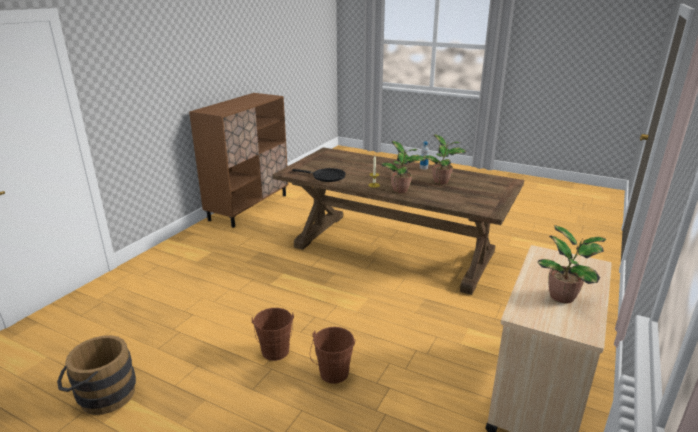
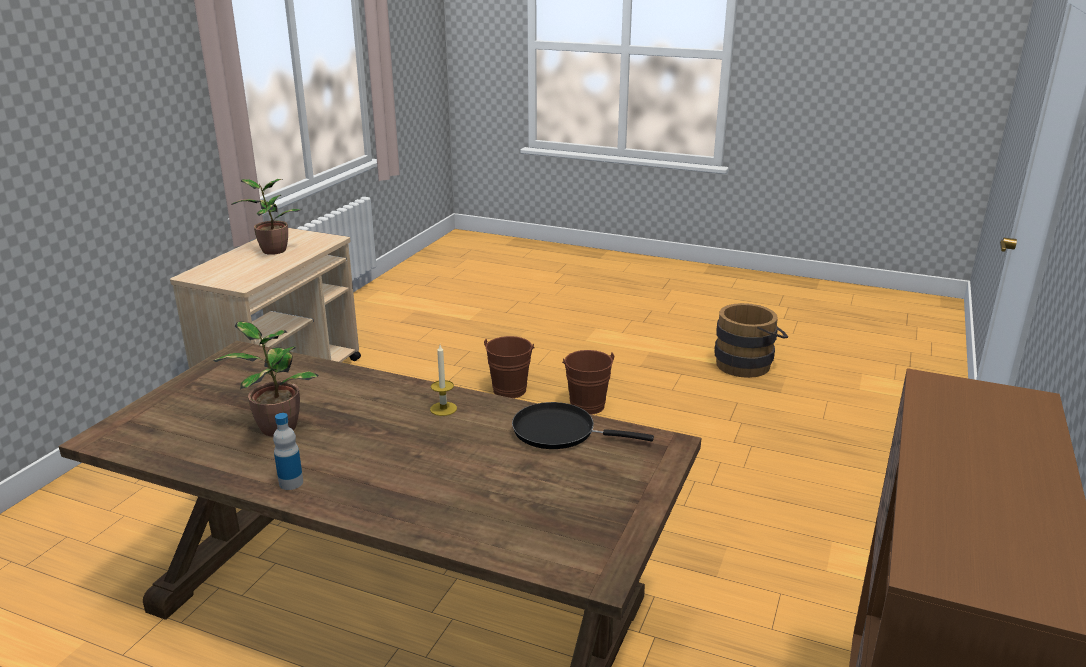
camera: 175 degrees right, 0 degrees up
(401, 190) = (385, 396): potted plant -> none

